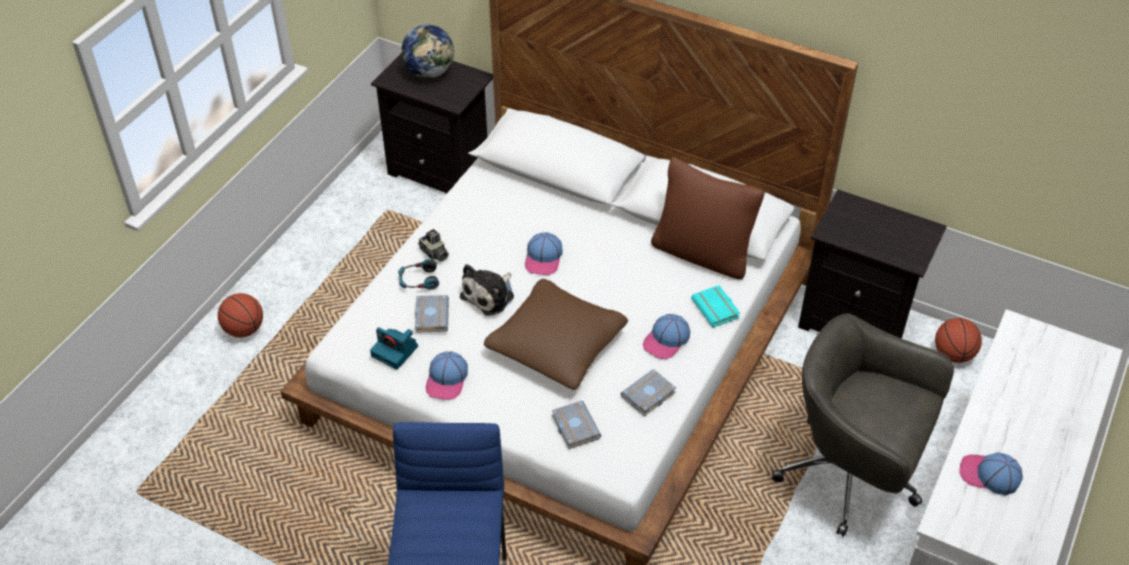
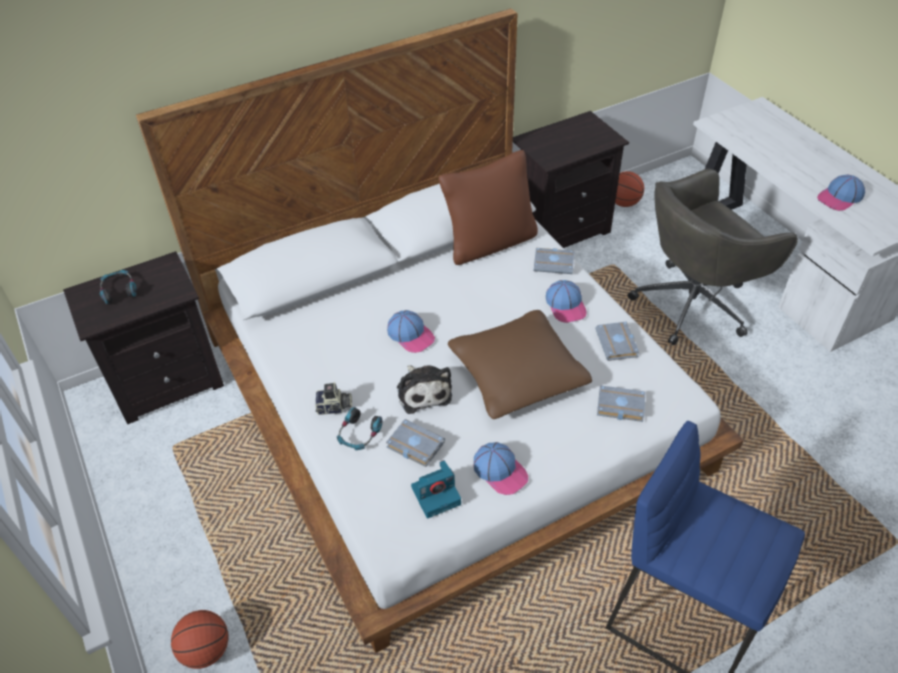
camera: 55 degrees left, 0 degrees up
(430, 72) = (119, 290): globe -> headphones
(717, 309) = (554, 263): turquoise book -> grey book

